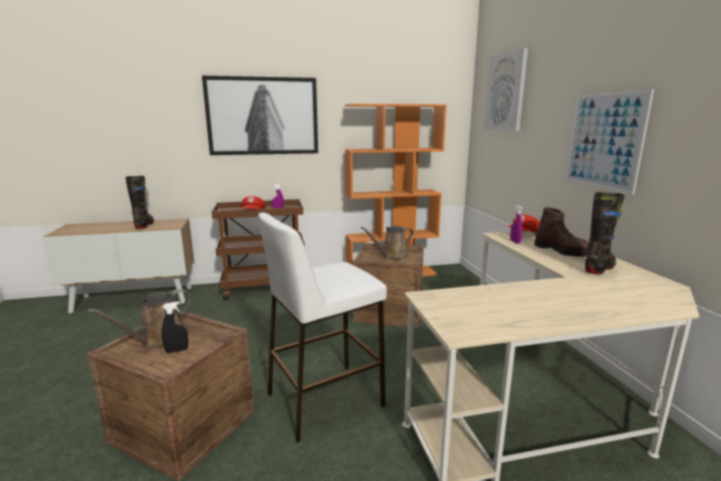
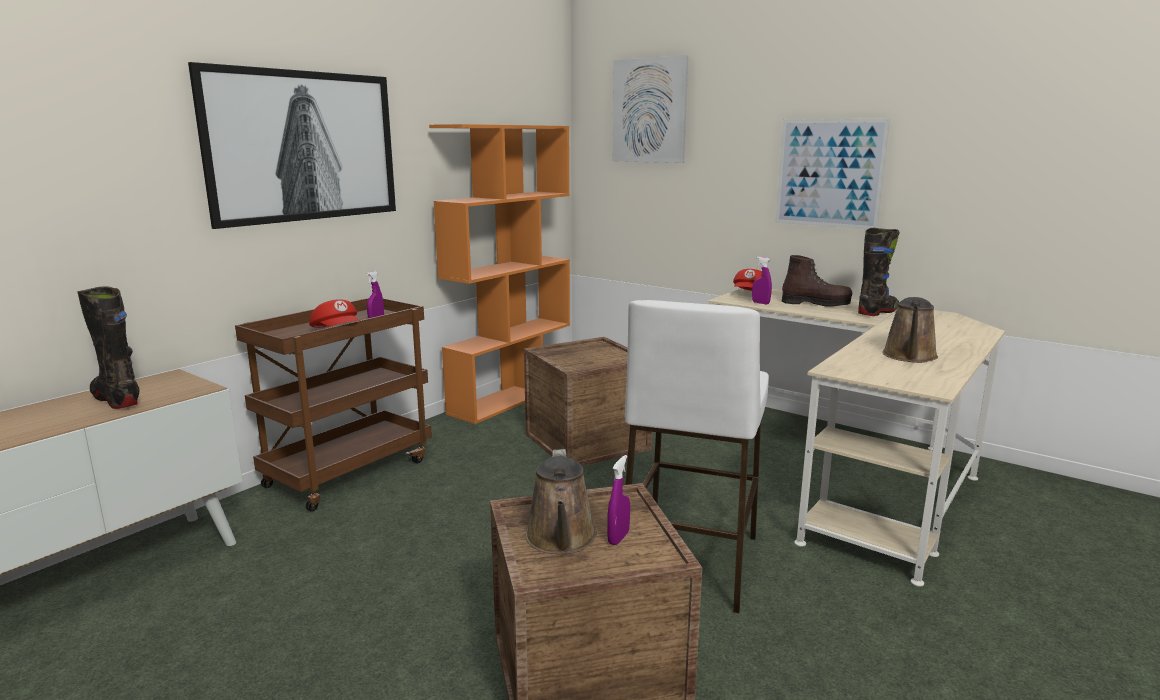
camera: 40 degrees left, 0 degrees up
(177, 350) = (618, 538): black spray bottle -> purple spray bottle
(392, 256) = (593, 357): brown watering can -> brown watering can (909, 357)
(599, 268) = (878, 312): black boot -> black boot turned 45 degrees clockwise

